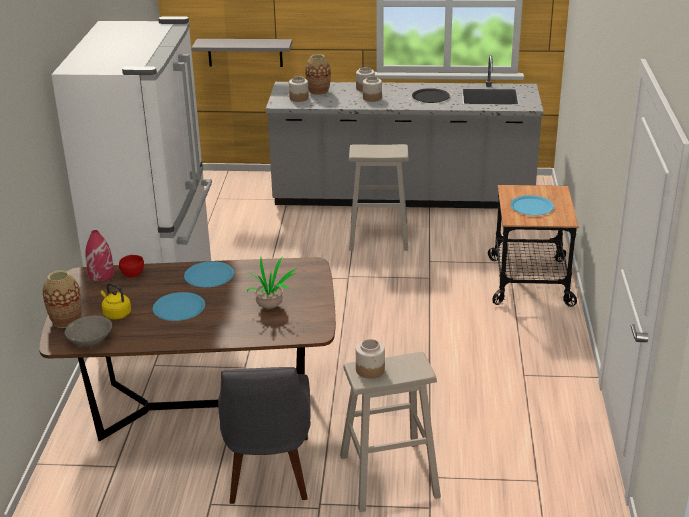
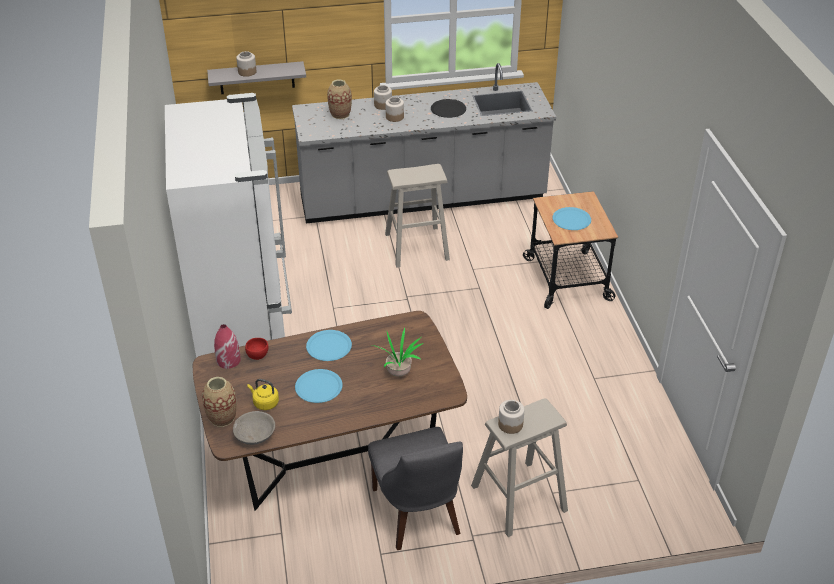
camera: 15 degrees left, 10 degrees up
(299, 98) = (325, 125): jar -> jar (247, 72)

